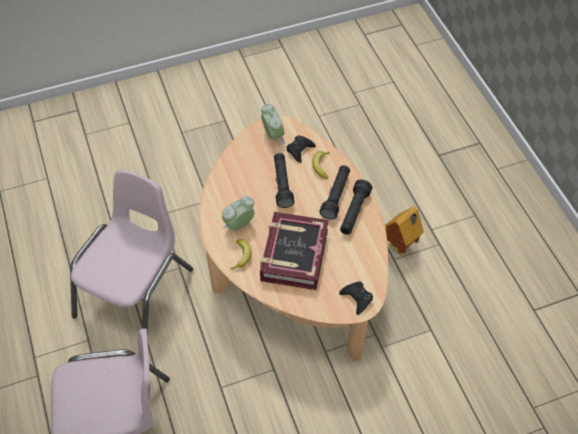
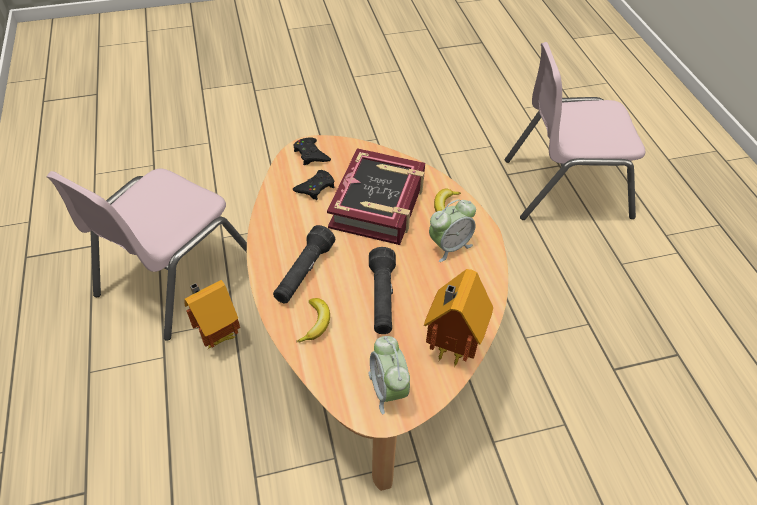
camera: 175 degrees left, 5 degrees down
(136, 293) = (577, 311): pink chair -> pink chair (174, 274)
(239, 160) = (449, 347): none -> toy house
(299, 150) = (345, 355): black game controller -> black game controller (315, 187)
(354, 212) = (284, 247): black flashlight -> none

